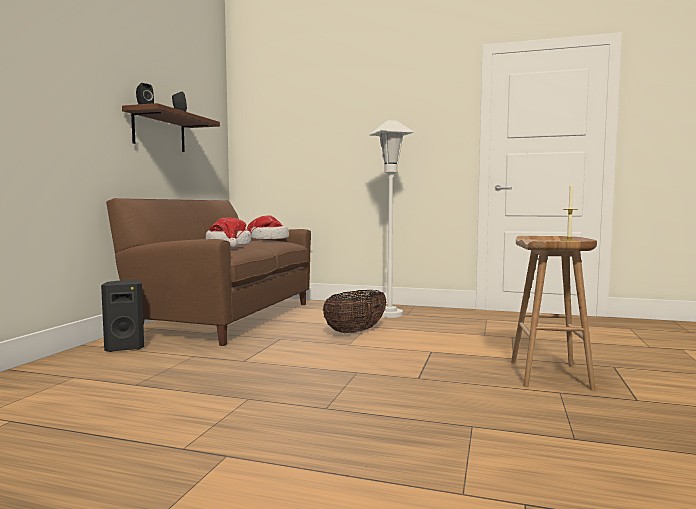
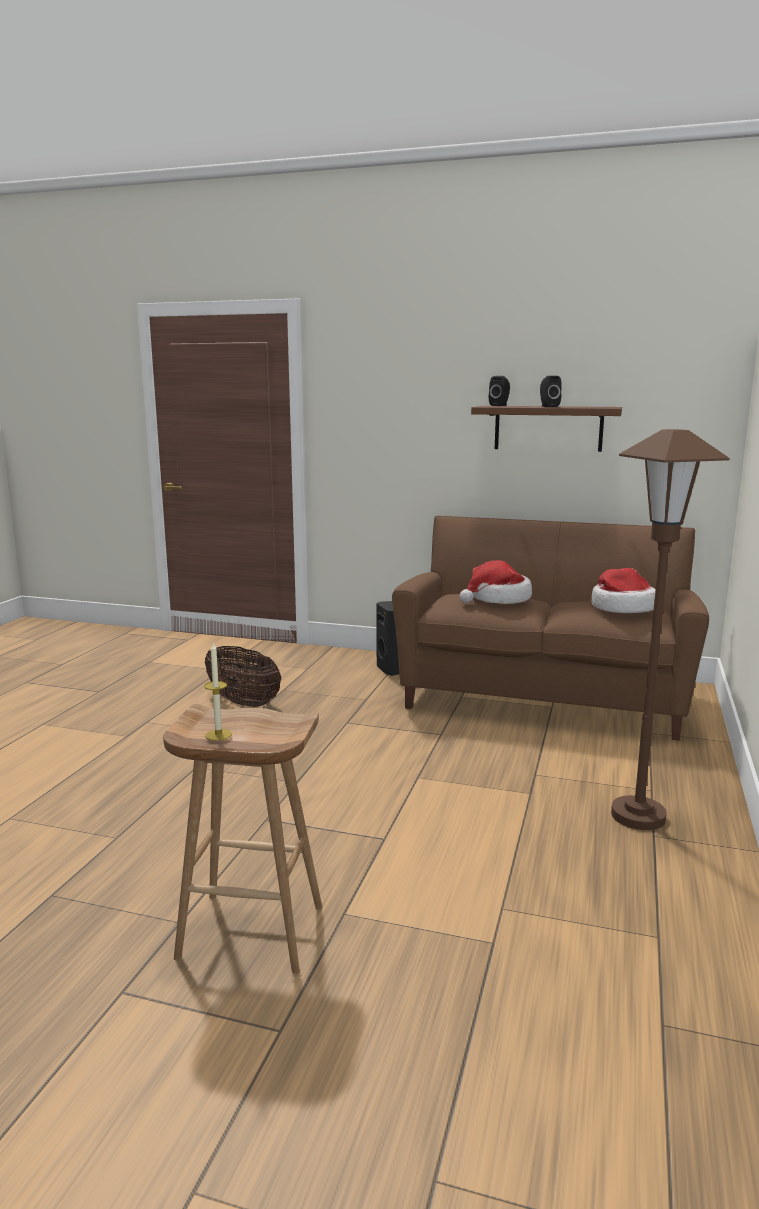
camera: 90 degrees right, 10 degrees up
(355, 332) = (492, 782): basket -> basket (243, 702)
(389, 314) = (638, 816): white floor lamp -> brown floor lamp

